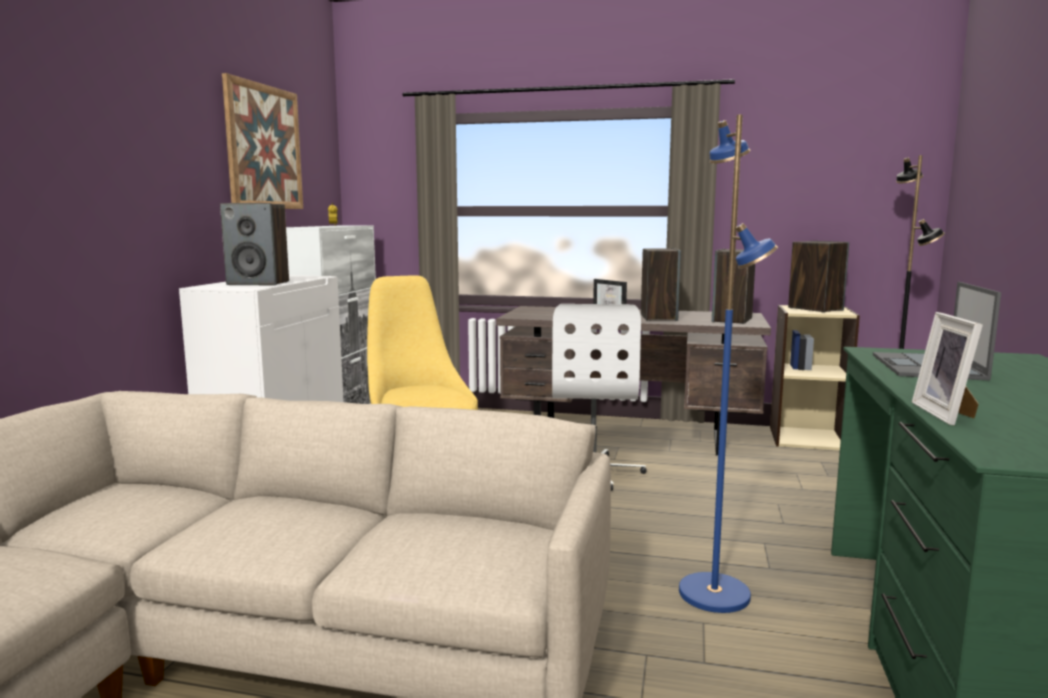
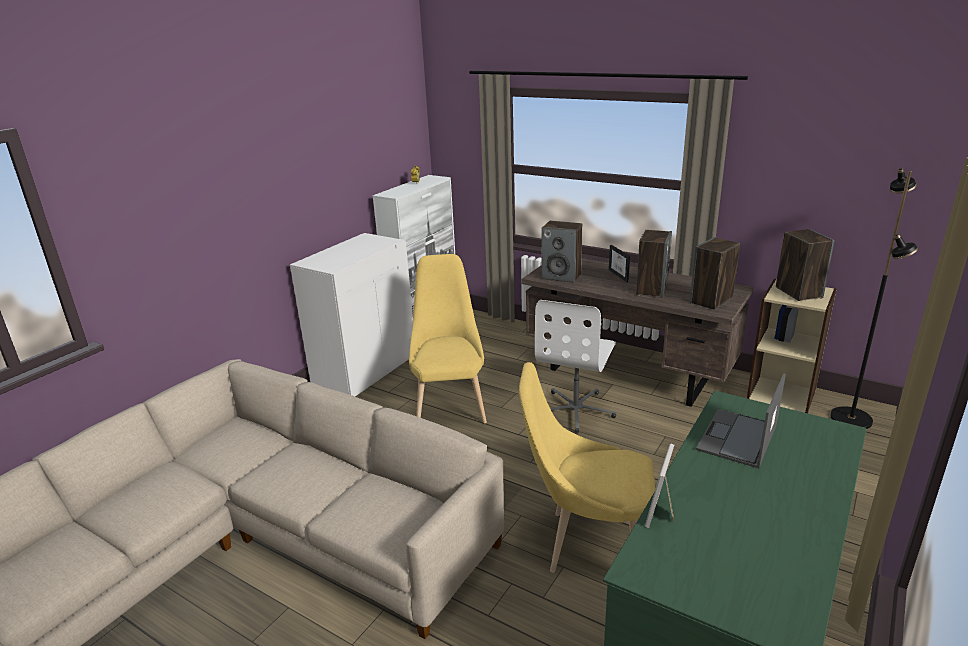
camera: 20 degrees right, 15 degrees up
(259, 283) = (343, 257): speaker -> speaker (562, 276)
(264, 147) = (355, 137): picture -> none
(715, 593) = (588, 544): blue floor lamp -> yellow chair

